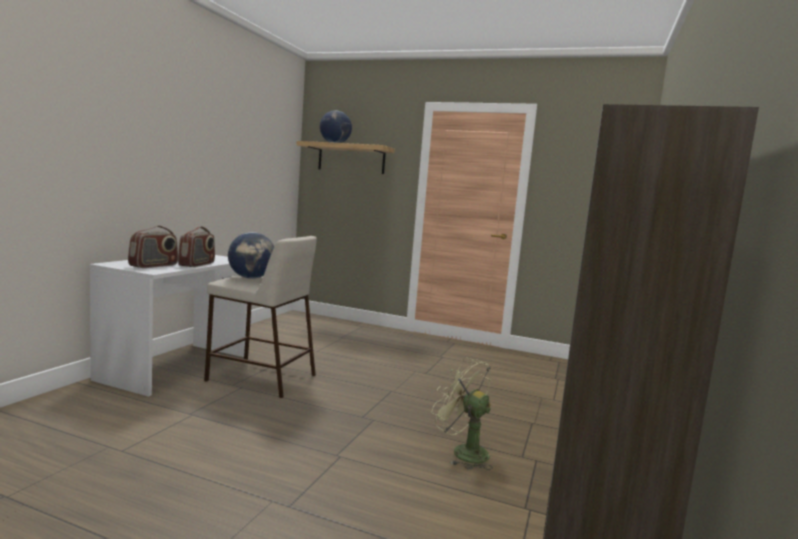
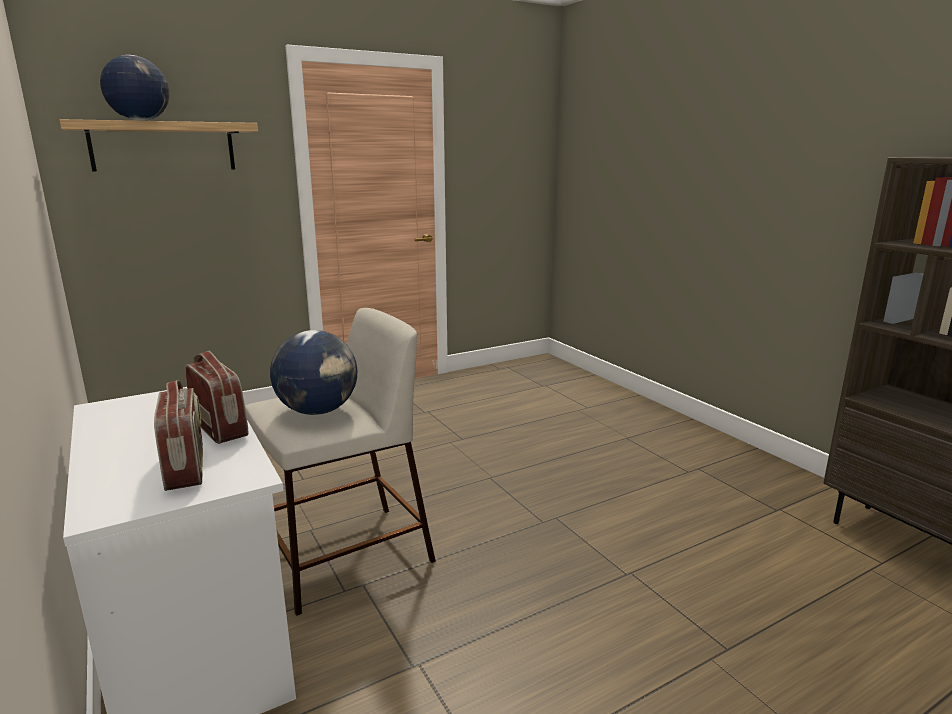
camera: 50 degrees left, 10 degrees up
(462, 452) = (663, 496): green fan -> none

